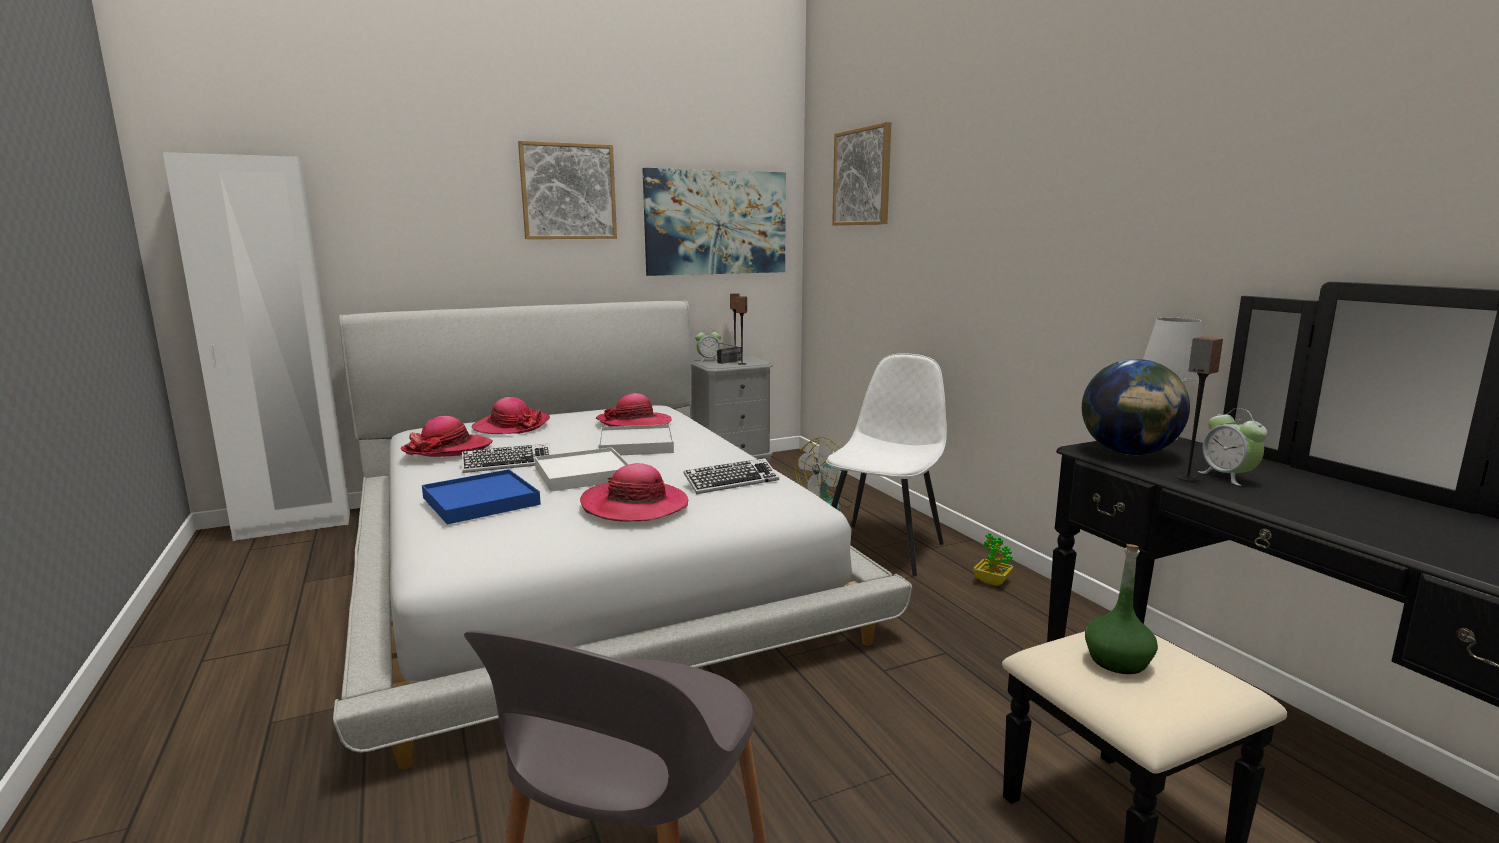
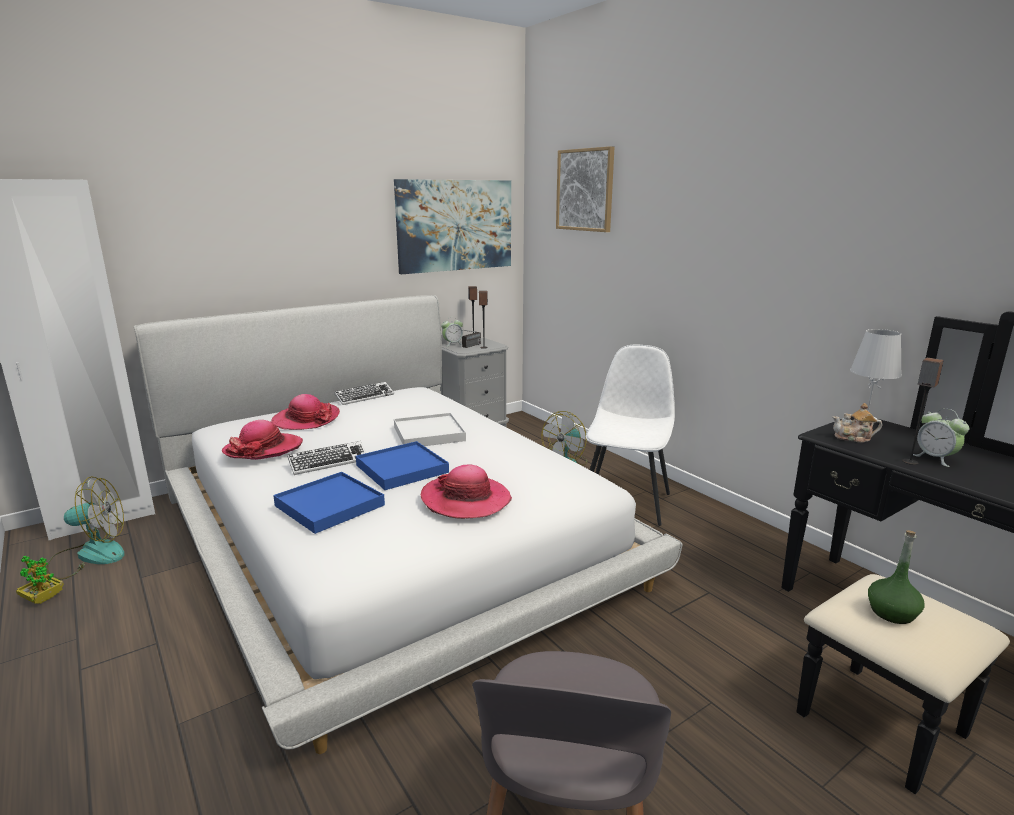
camera: 10 degrees left, 5 degrees up
(264, 558) = (89, 556): none -> fan
(568, 191) = (331, 202): picture -> none
(583, 474) = (402, 469): white tray -> blue tray
(634, 423) = (413, 410): hat -> none
(731, 482) = (531, 469): keyboard -> keyboard (364, 397)
(992, 581) = (718, 525): potted plant -> potted plant (43, 598)
(1129, 453) = (854, 438): globe -> teapot

